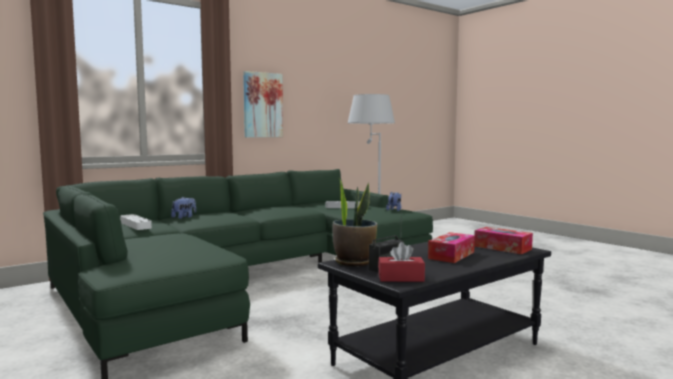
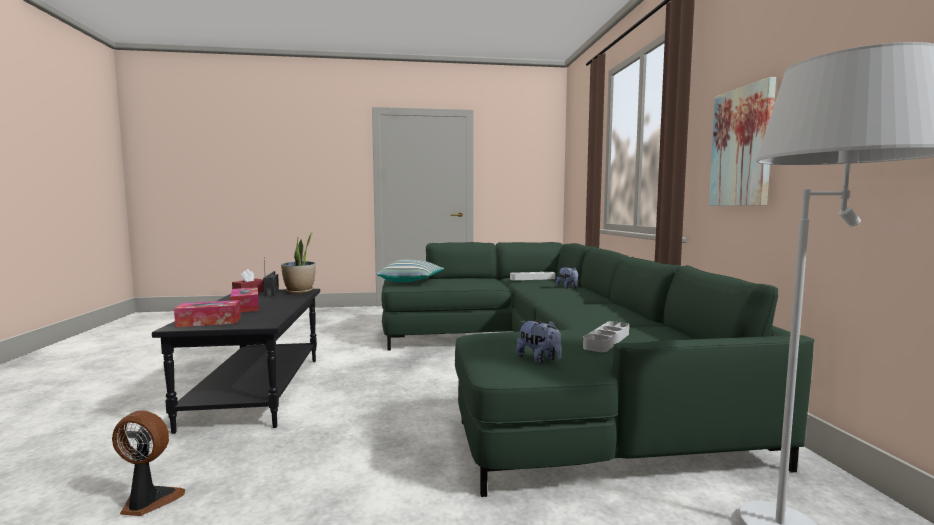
camera: 120 degrees right, 0 degrees up
(178, 257) = (411, 281): none -> pillow
(559, 312) = (148, 502): none -> fan

